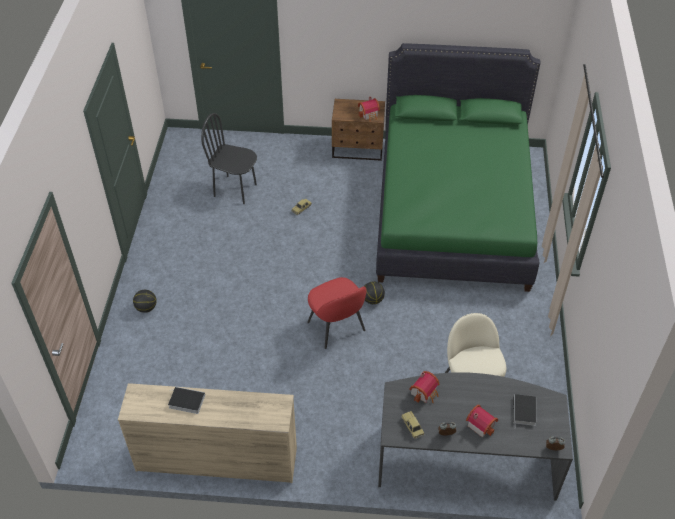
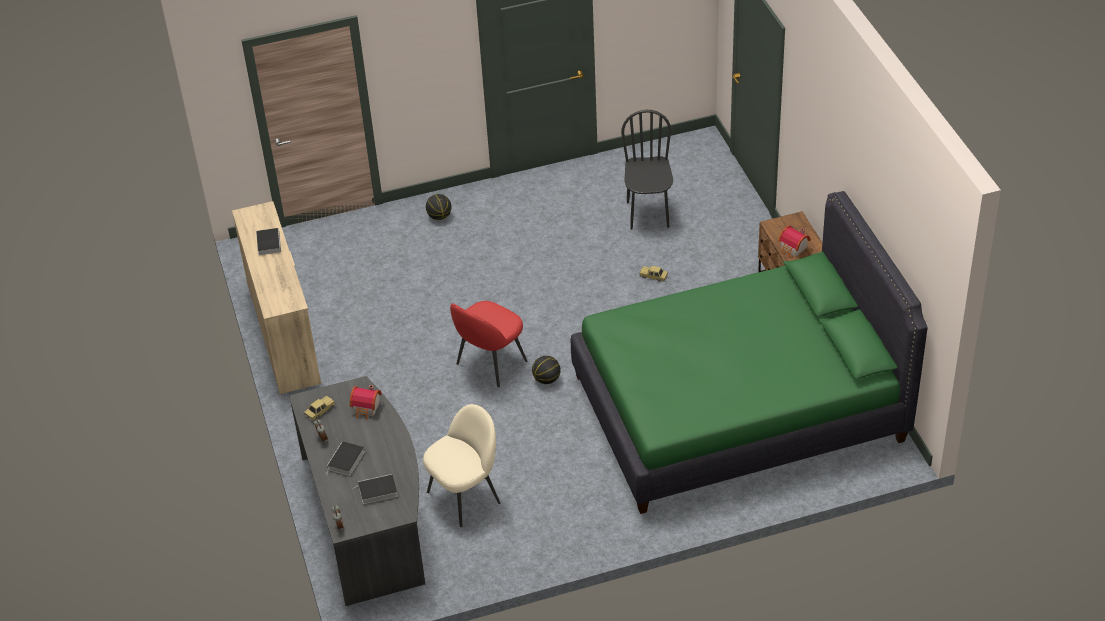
camera: 70 degrees right, 5 degrees down
(481, 424) = (346, 461): toy house -> book

